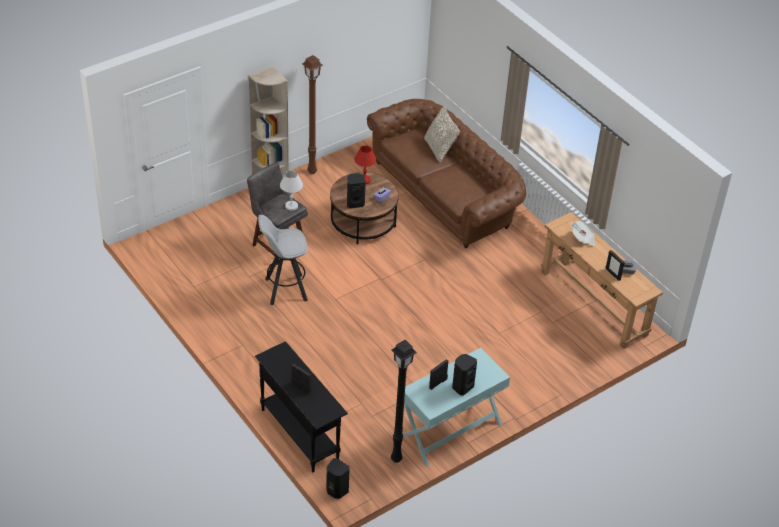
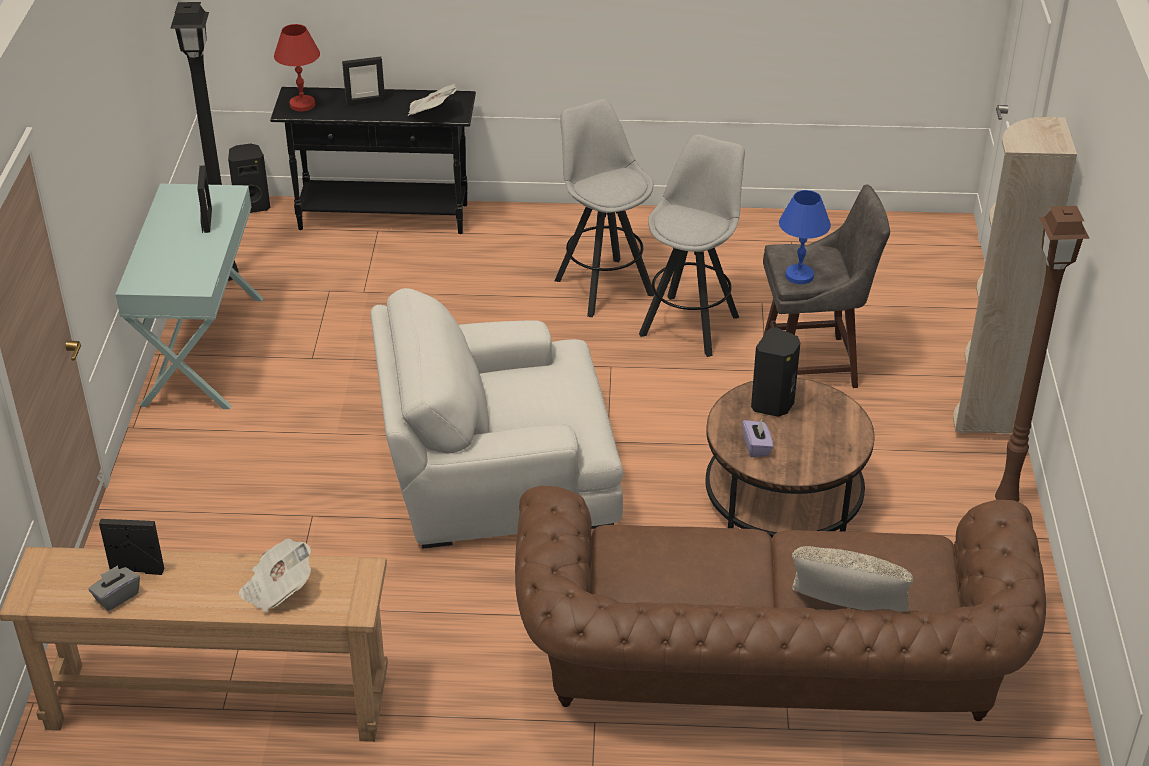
camera: 130 degrees right, 5 degrees down
(282, 329) = (603, 285): none -> grey stool
(288, 359) = (431, 112): none -> newspaper
(291, 206) = (799, 275): white table lamp -> blue table lamp
(364, 180) = (834, 450): red table lamp -> red table lamp (302, 105)
(426, 298) = (496, 473): none -> white armchair
(462, 387) = (168, 239): black speaker -> none

